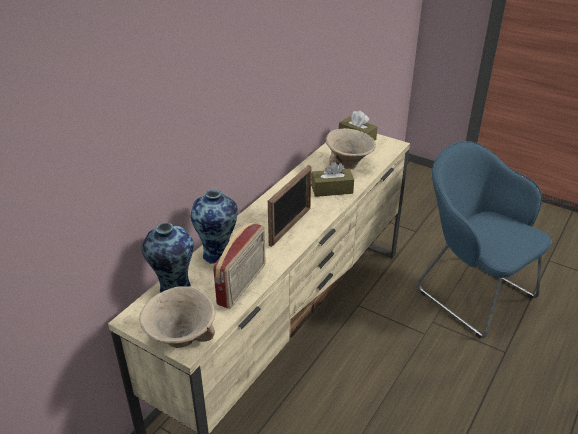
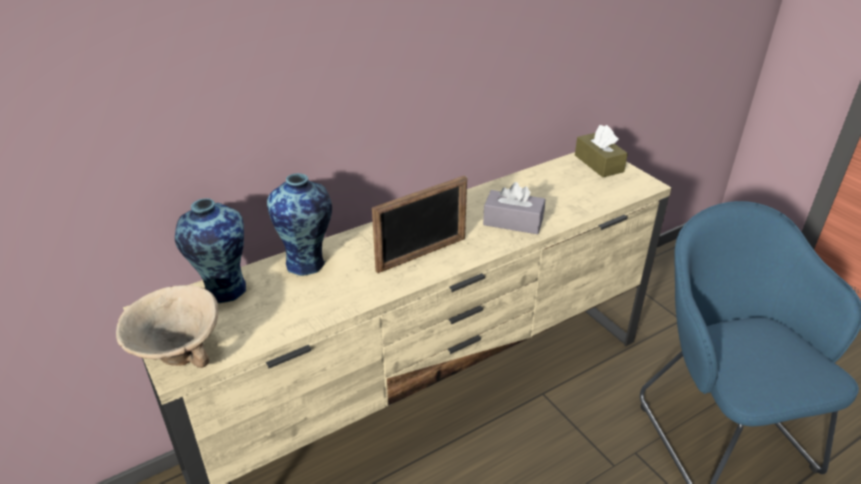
camera: 25 degrees right, 0 degrees up
(243, 284) = (305, 311): radio -> none
(332, 189) = (513, 222): brown tissue box -> grey tissue box
(349, 164) = (562, 196): beige bowl -> none

